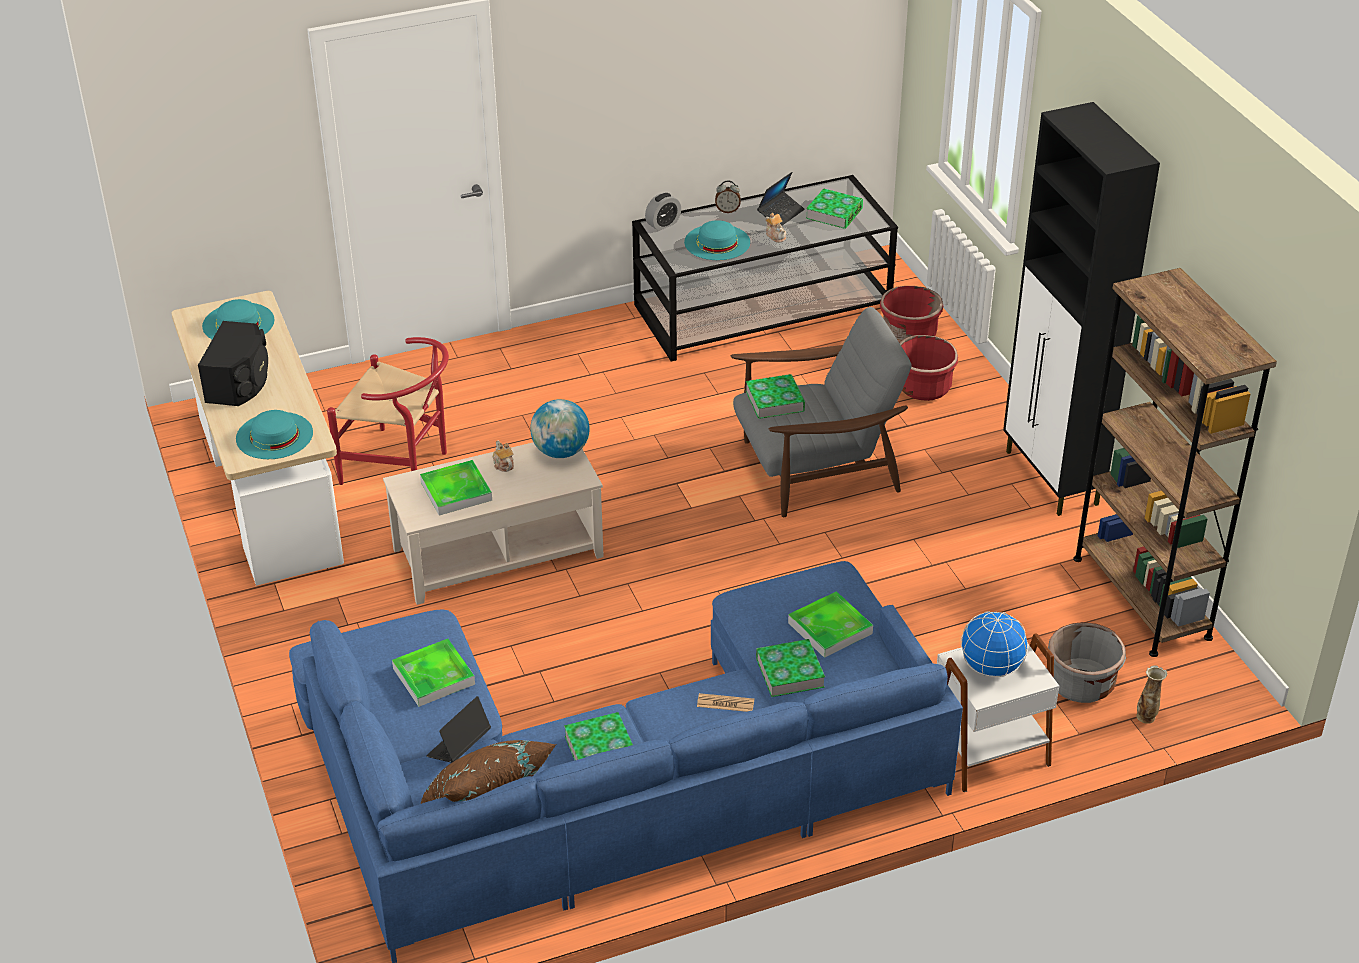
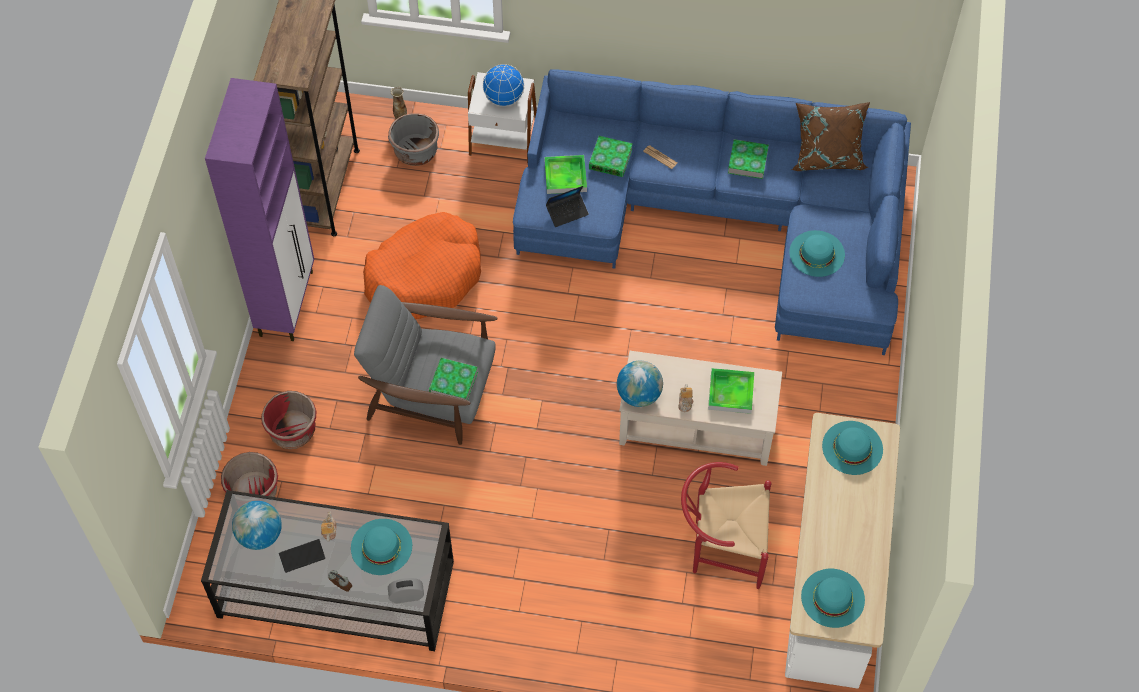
camera: 150 degrees left, 20 degrees up
(240, 382) = (856, 521): black speaker -> none
(403, 466) = (721, 548): red chair -> red chair turned 45 degrees counterclockwise
(433, 676) = (817, 253): tray -> turquoise hat
(459, 747) = (825, 200): laptop -> laptop (567, 212)
(834, 213) = (260, 535): book -> globe
(931, 563) = (425, 275): none -> orange dog bed
(1052, 479) = (287, 302): black cabinet -> purple cabinet

